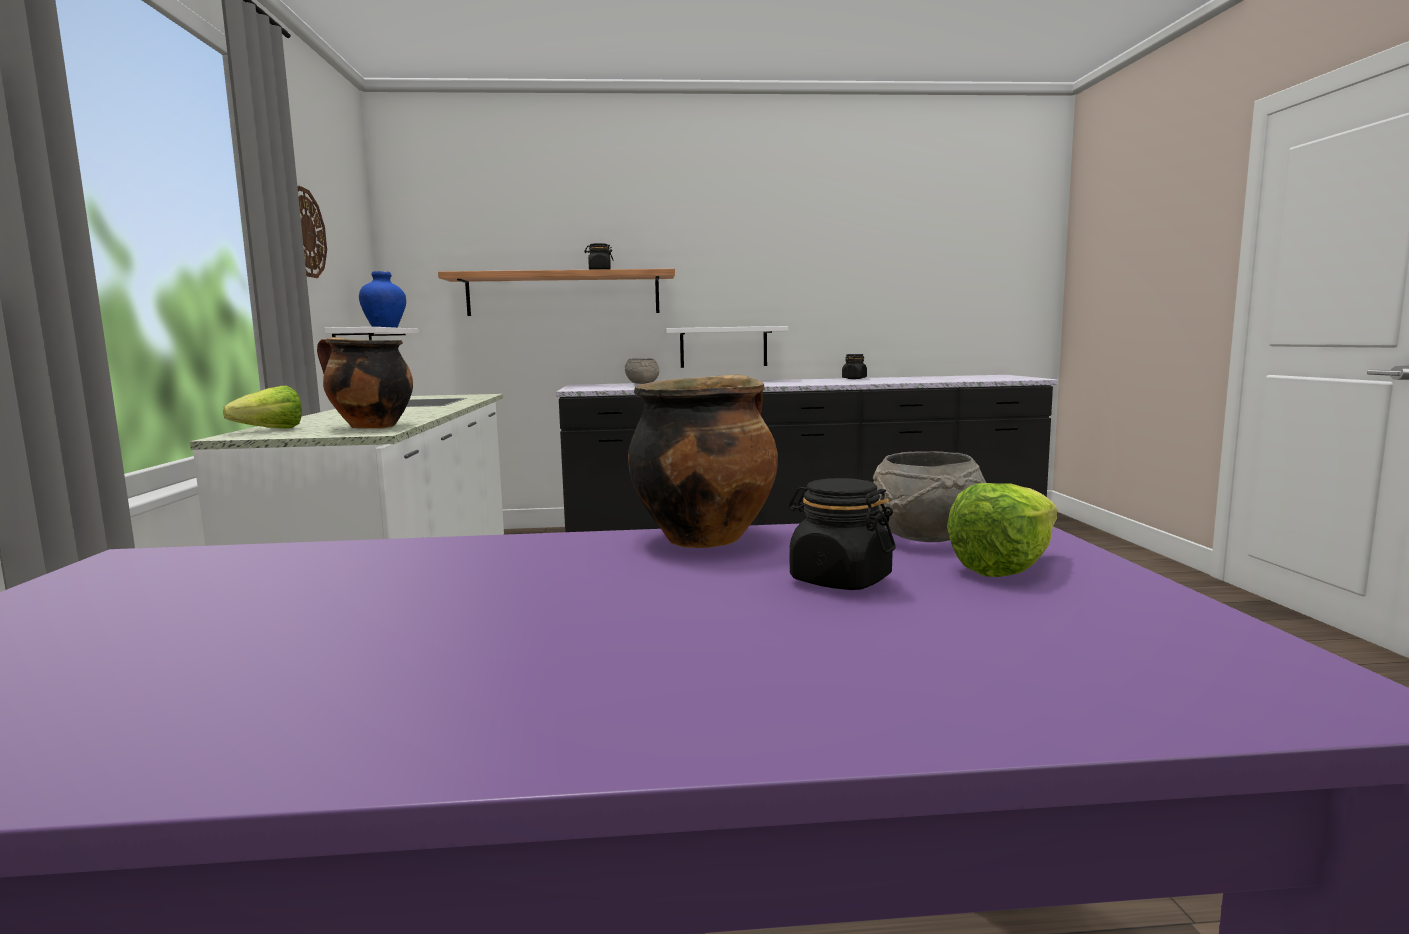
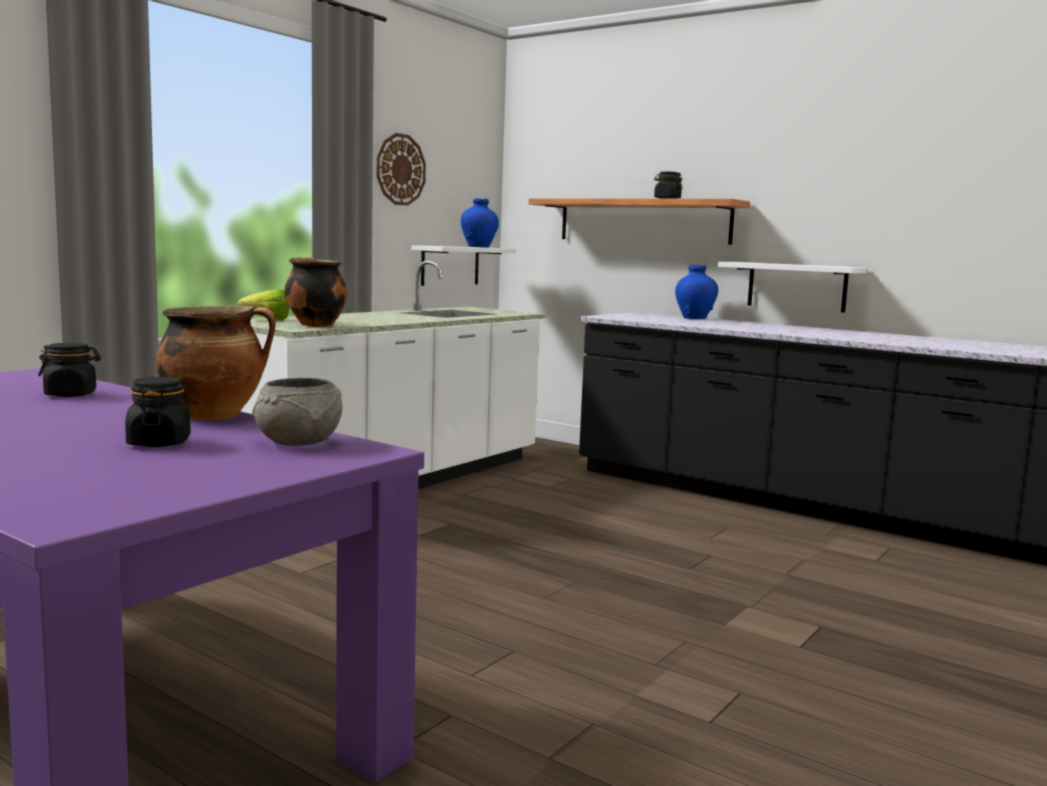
camera: 40 degrees right, 0 degrees up
(642, 383) = (694, 318): grey bowl -> blue vase
(854, 378) = (941, 339): black jar -> black jar (71, 394)
(1015, 565) = (251, 461): lettuce -> none

